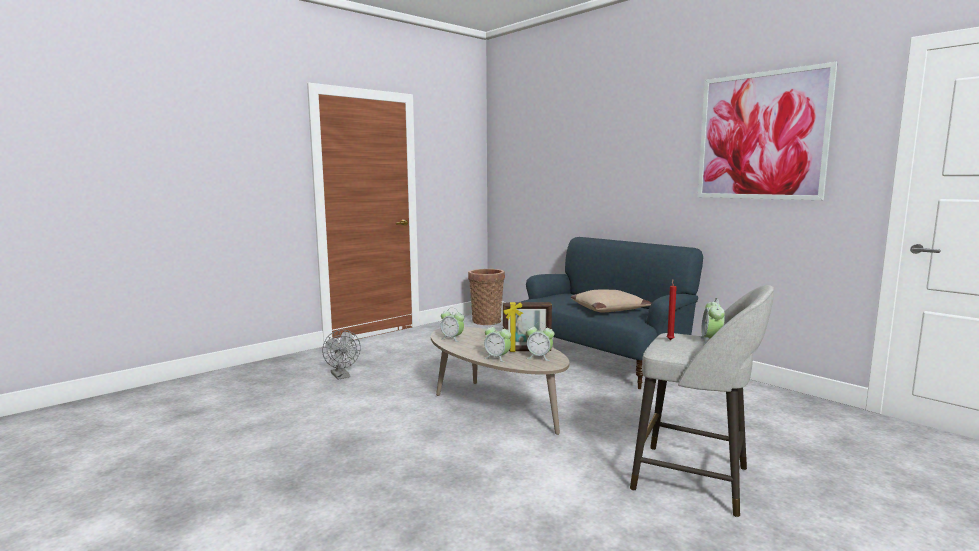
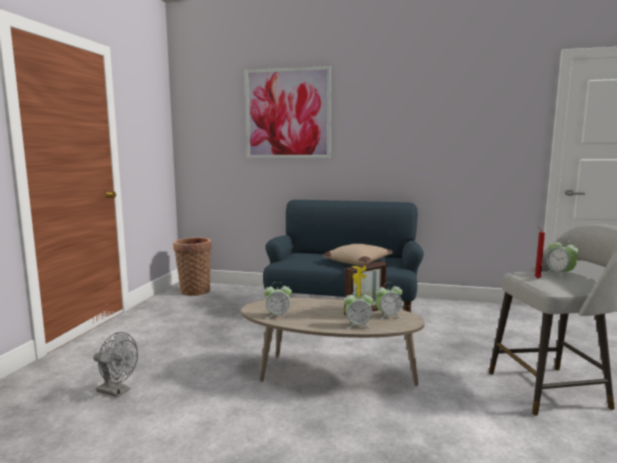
camera: 35 degrees left, 0 degrees up
(761, 136) = (459, 113): picture -> picture (287, 114)

